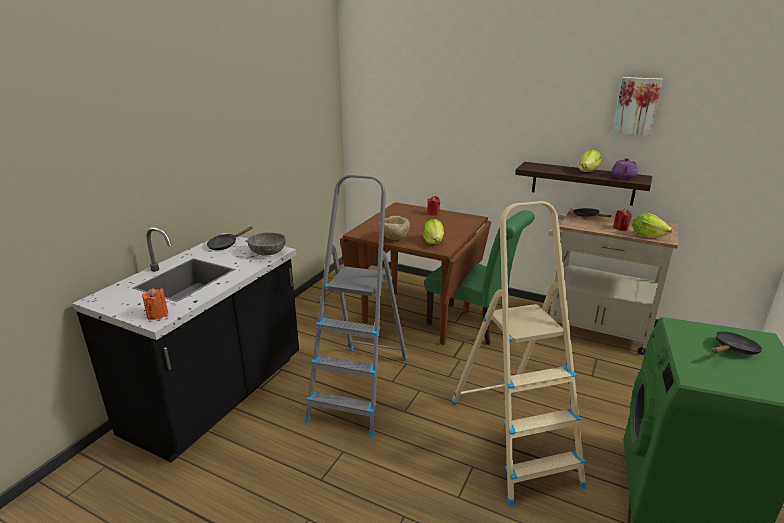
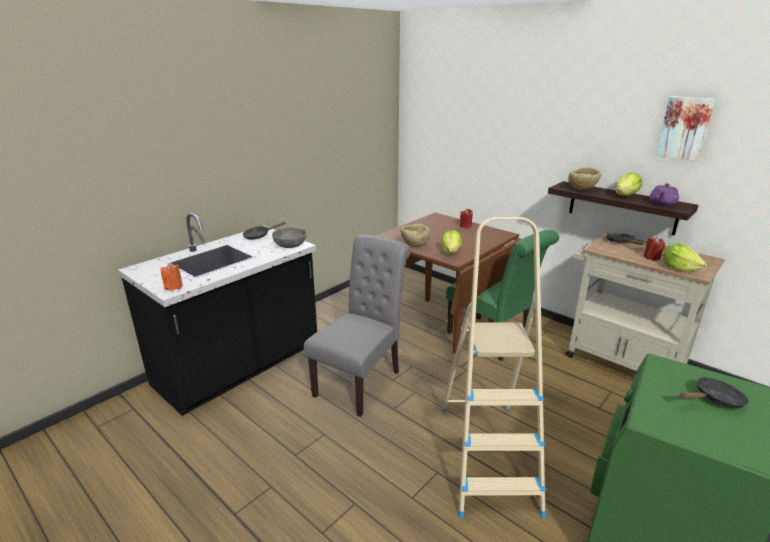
camera: 15 degrees right, 0 degrees up
(360, 388) = (361, 380): grey step ladder -> grey chair
(547, 169) = (582, 189): none -> beige bowl

